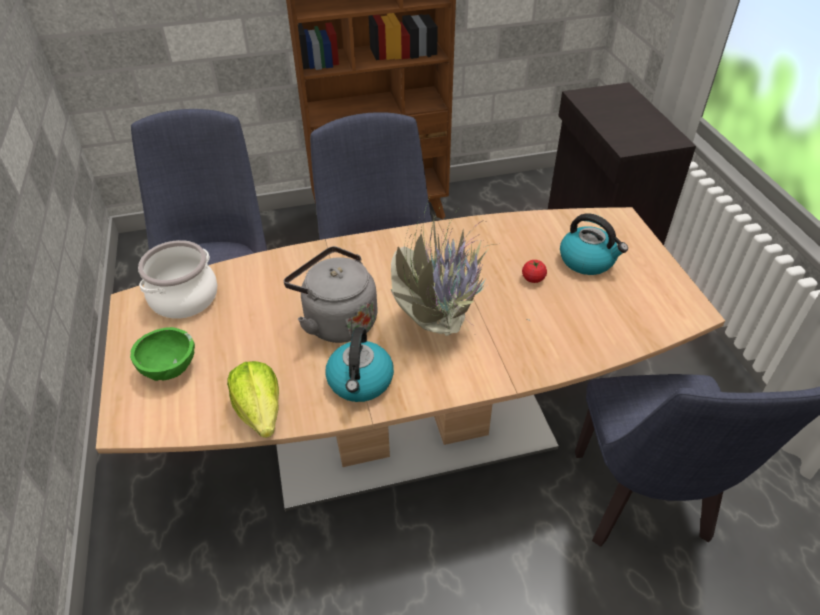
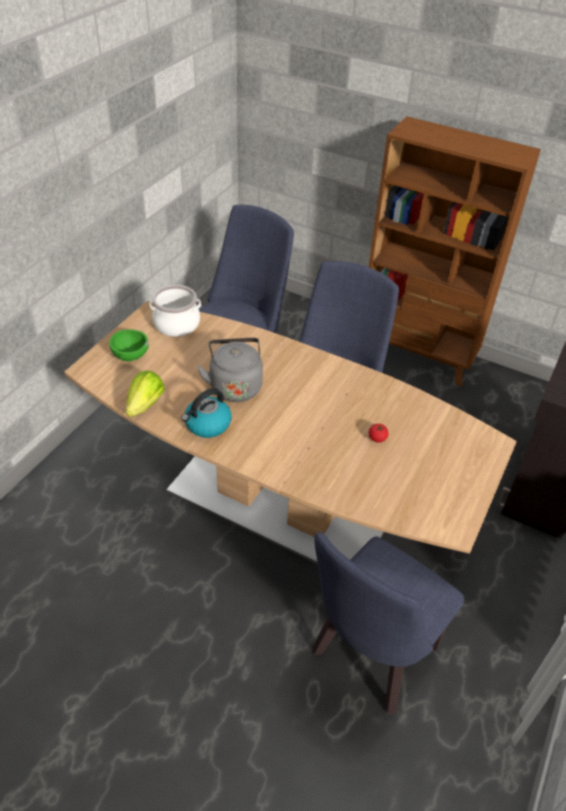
camera: 40 degrees right, 0 degrees up
(442, 325) = (287, 426): potted plant -> none
(588, 260) = (429, 452): kettle -> none

